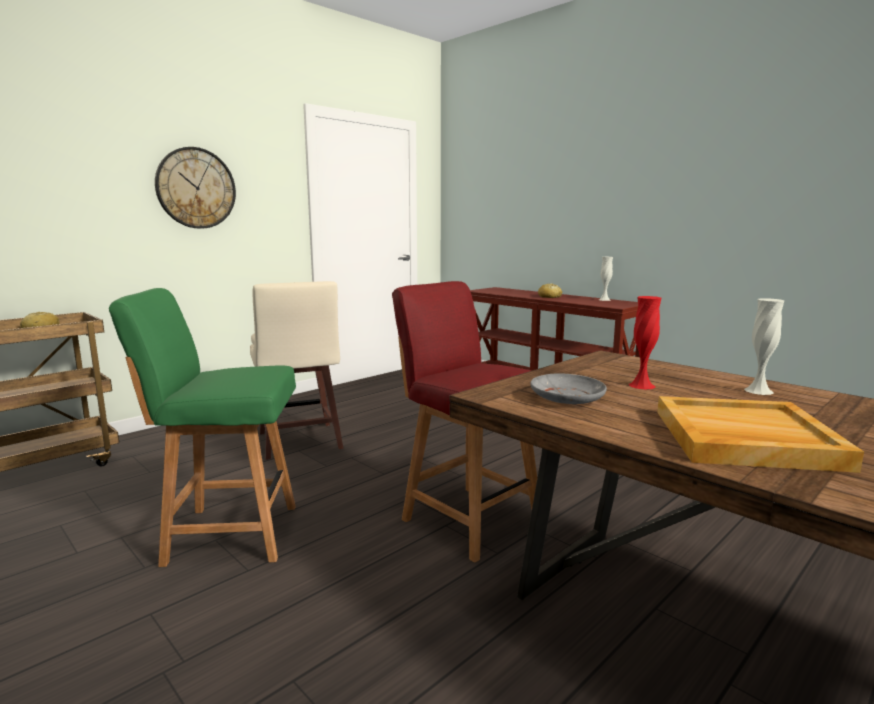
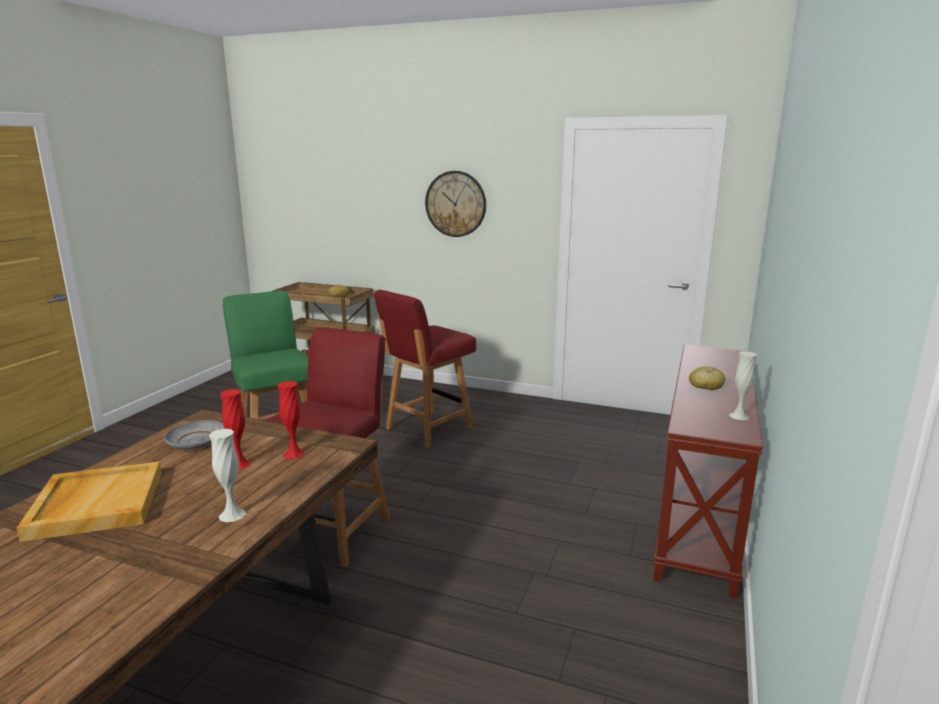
camera: 65 degrees right, 5 degrees up
(299, 442) = (427, 429): beige stool -> red chair
(622, 370) = (294, 454): none -> red vase

